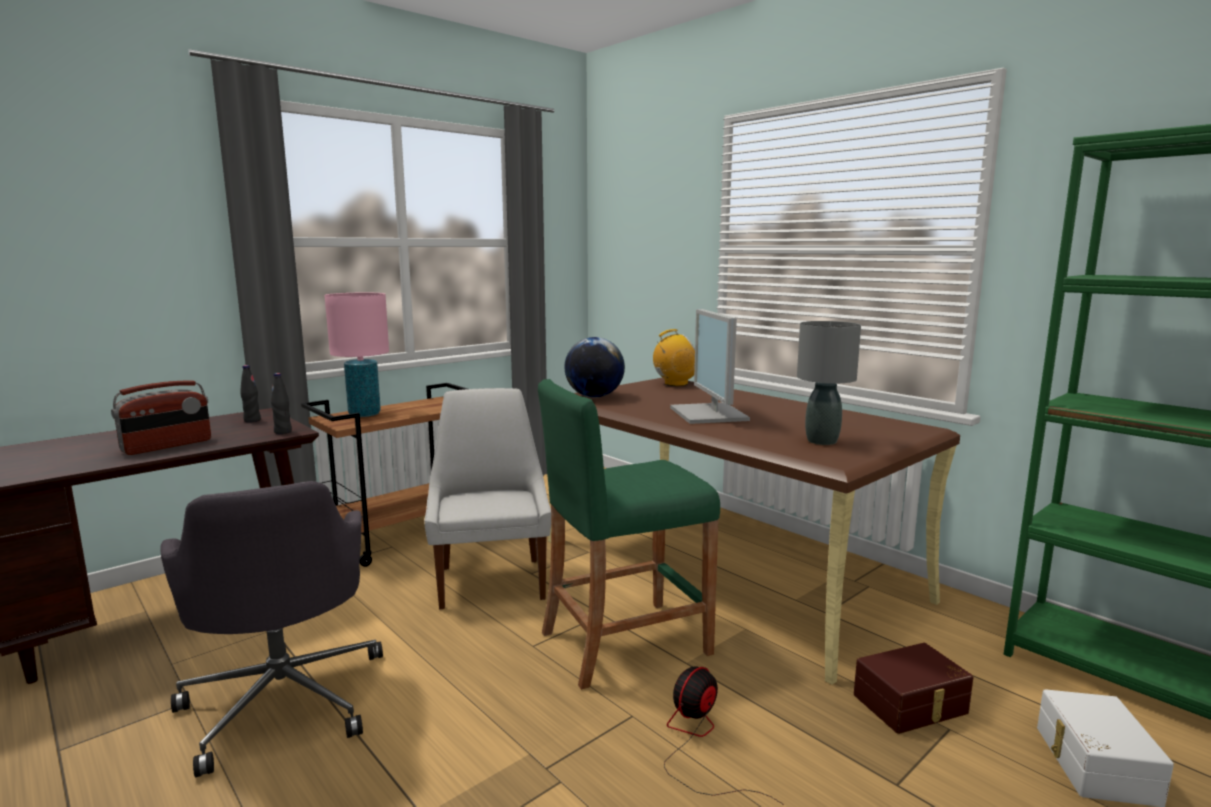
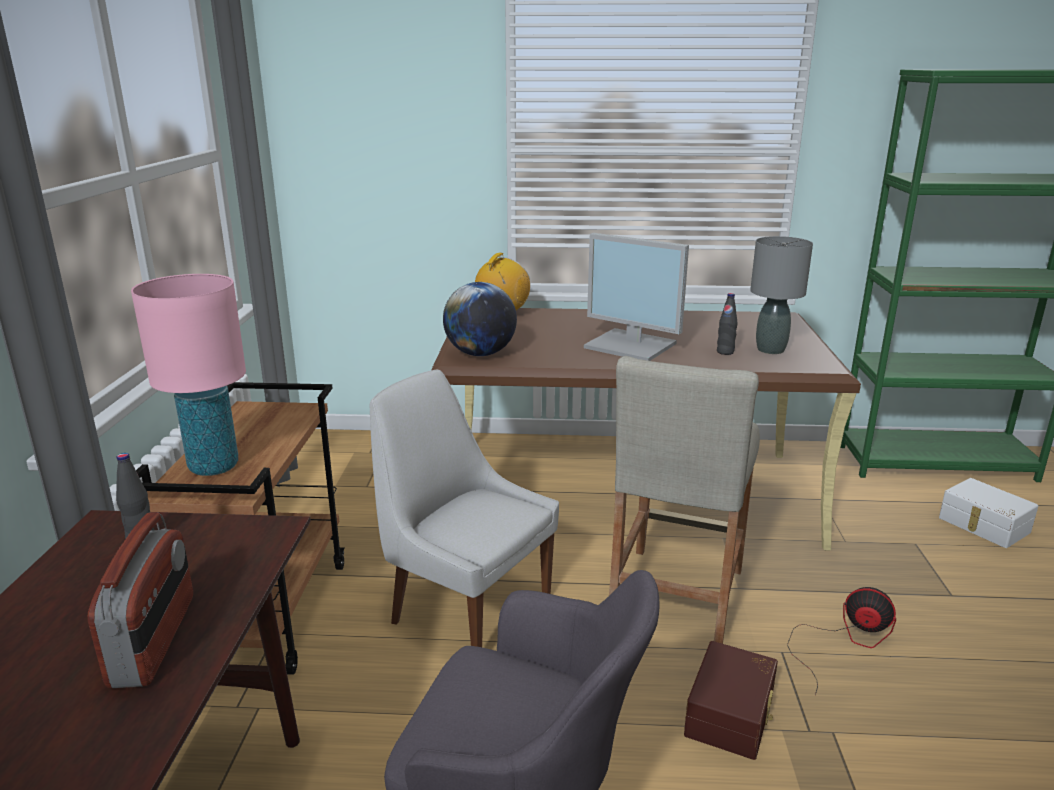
camera: 45 degrees left, 10 degrees up
(283, 432) = (260, 537): black bottle -> black bottle (725, 352)
(624, 642) = (675, 598): green stool -> beige stool
(699, 742) = (844, 641): fan -> fan turned 120 degrees clockwise
(912, 705) = (880, 539): brown storage box -> brown storage box (732, 714)

